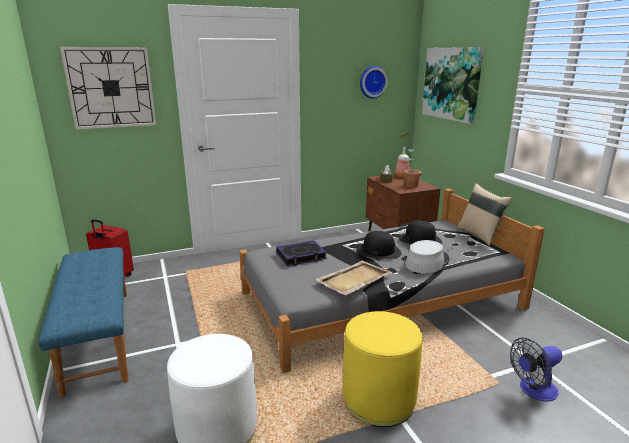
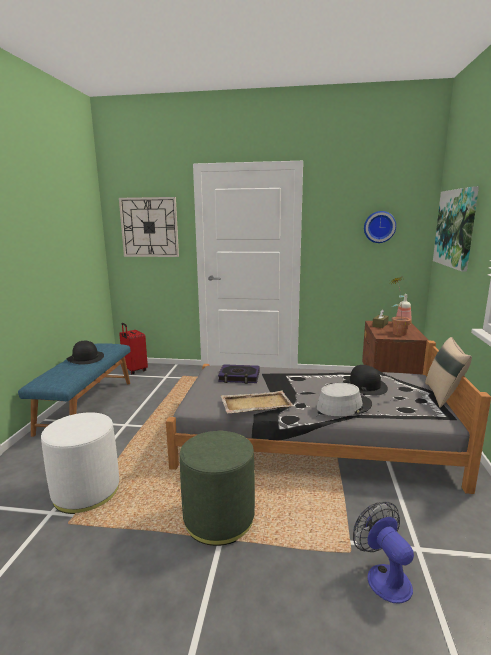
camera: 30 degrees right, 5 degrees down
(378, 251) = (310, 387): black hat -> black hat (85, 358)
(379, 400) = (219, 519): yellow ottoman -> green ottoman
(533, 391) = (383, 576): fan -> fan turned 60 degrees clockwise

